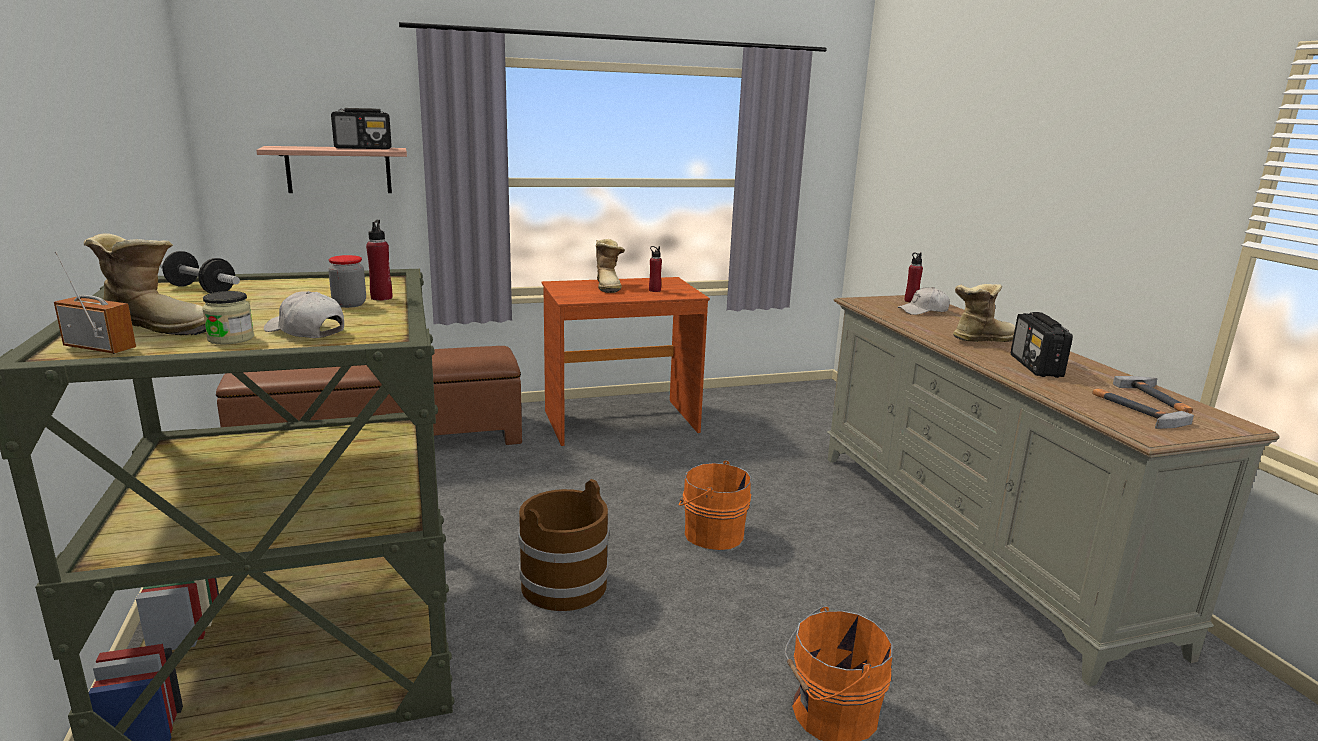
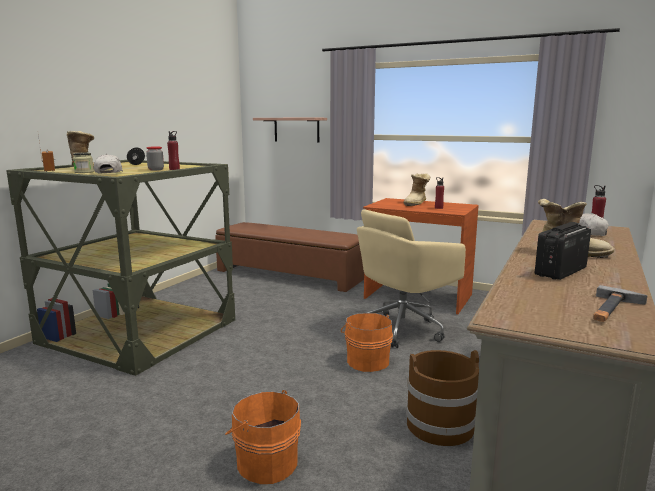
camera: 45 degrees right, 5 degrees down
(364, 148) = (302, 117): radio -> none
(564, 585) = (254, 352): brown bucket -> brown bucket (439, 425)
(681, 474) = (405, 329): none -> beige office chair
(1133, 411) = (547, 307): hammer -> none

